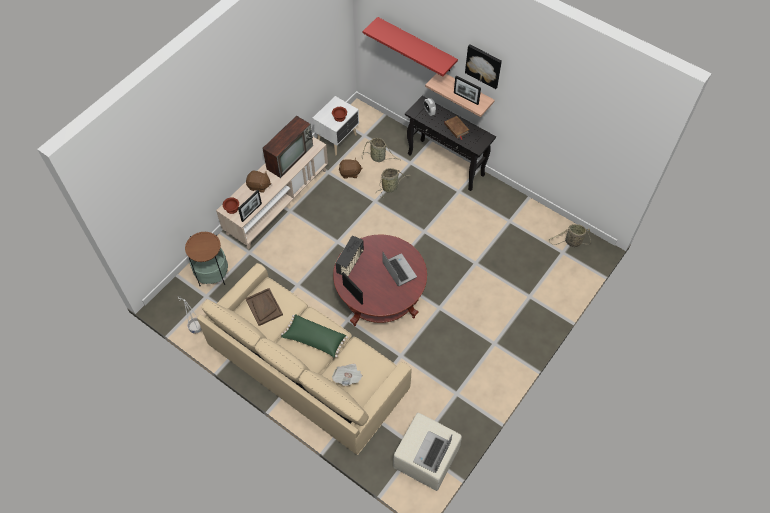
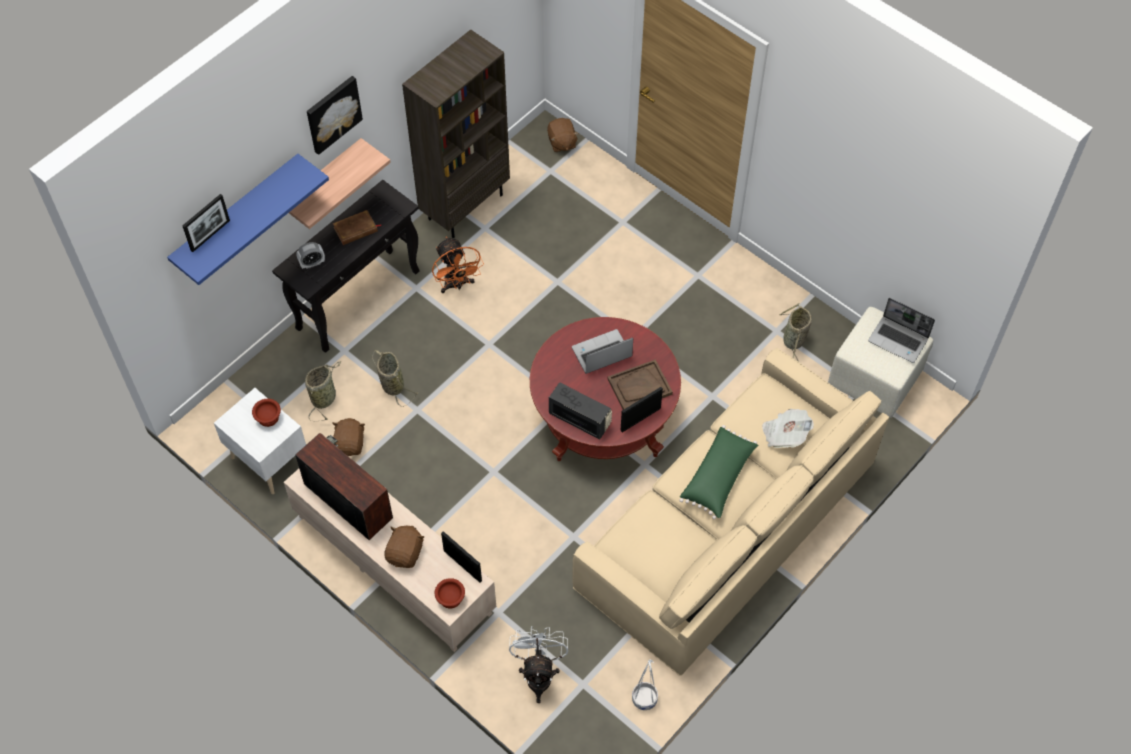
camera: 85 degrees left, 0 degrees up
(212, 274) = (539, 673): side table -> white fan
(264, 307) = (656, 549): brown tray -> brown tray (639, 387)
(416, 45) = (237, 215): red shelf -> blue shelf
(464, 211) = (457, 285): none -> orange fan
(466, 98) = (351, 174): picture frame -> picture frame (210, 235)
(524, 209) = (465, 206): none -> brown bookcase
(571, 242) = (534, 157): basket -> basket (794, 342)
(588, 257) = (561, 142): none -> brown plush toy

